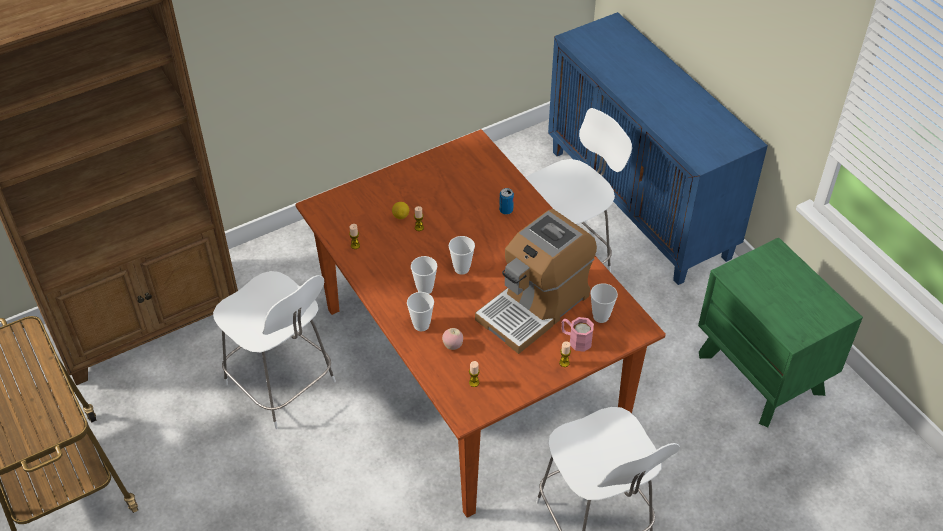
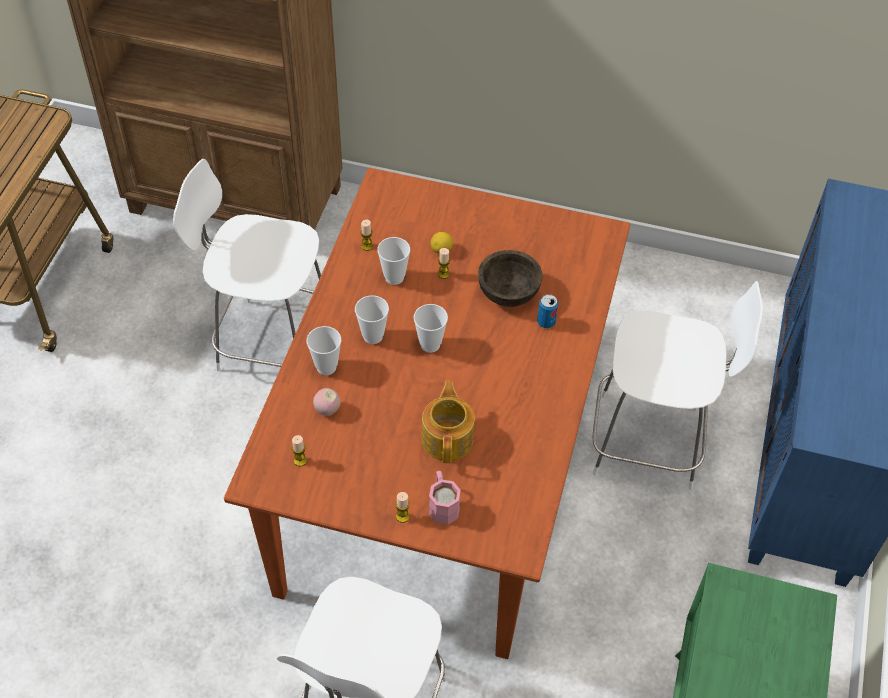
camera: 45 degrees right, 5 degrees up
(283, 385) = (271, 343): white chair -> white chair turned 105 degrees clockwise
(466, 210) = (508, 292): none -> brown bowl
(534, 306) = (448, 438): coffee machine -> teapot
(601, 316) = (497, 504): cup -> cup (394, 277)

